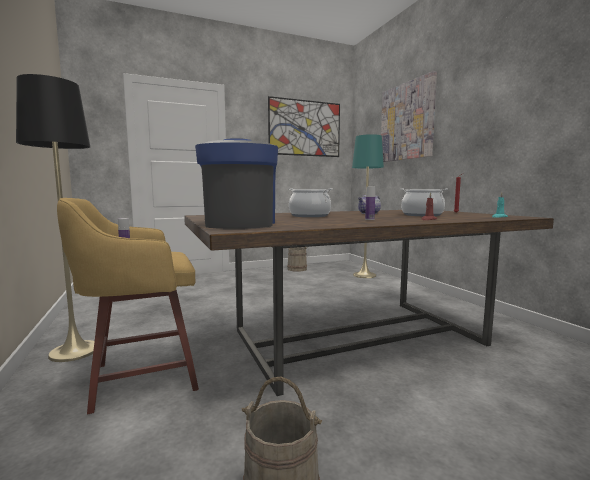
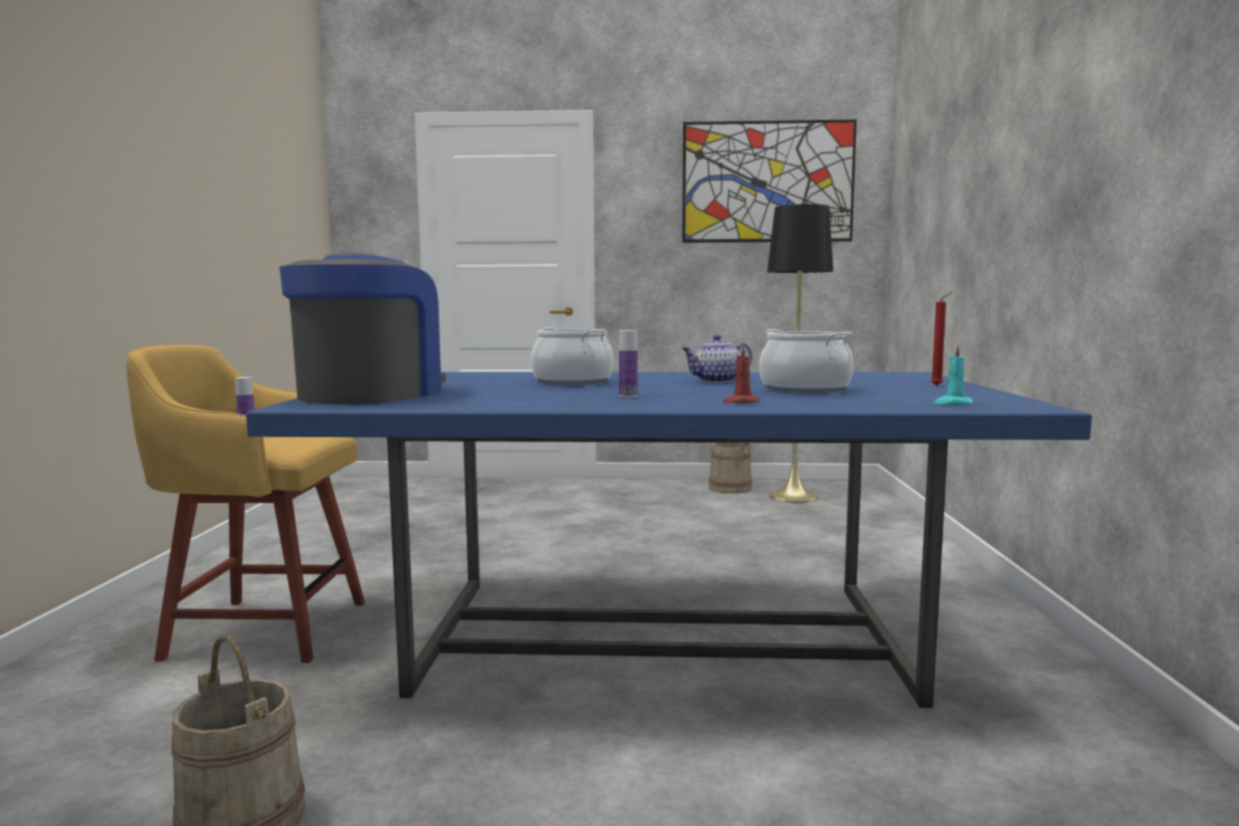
camera: 25 degrees right, 0 degrees up
(74, 351) = (228, 577): black floor lamp -> black floor lamp (793, 496)
(355, 338) = (655, 636): brown dining table -> blue dining table
(364, 275) = (861, 517): turquoise floor lamp -> none
(407, 121) = (962, 157): picture -> none

